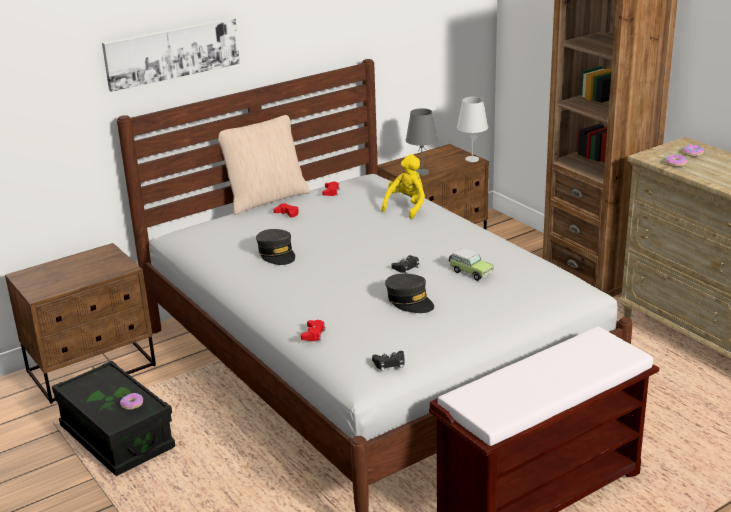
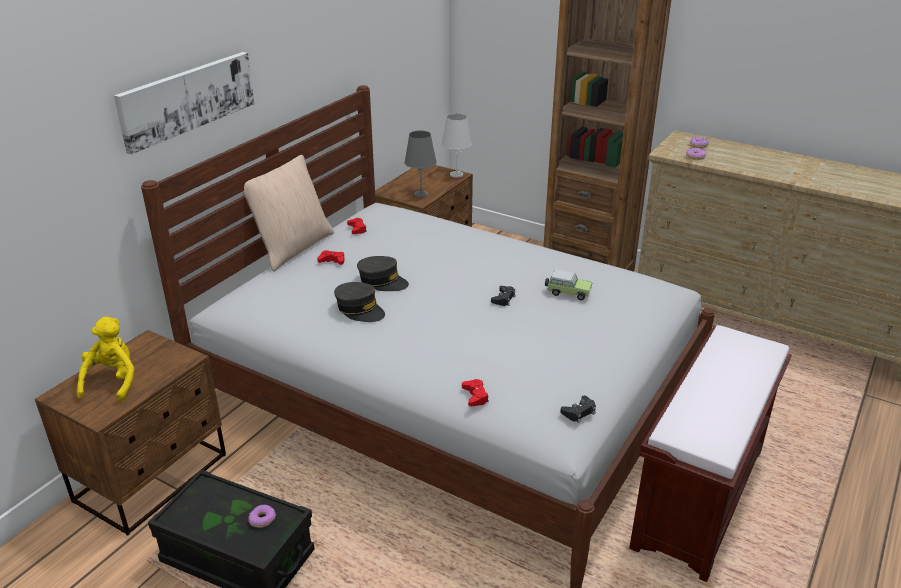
camera: 25 degrees left, 5 degrees up
(406, 207) = (446, 233): yellow plush toy -> yellow plush toy (113, 381)
(409, 301) = (539, 336): grey cap -> grey cap (382, 281)

